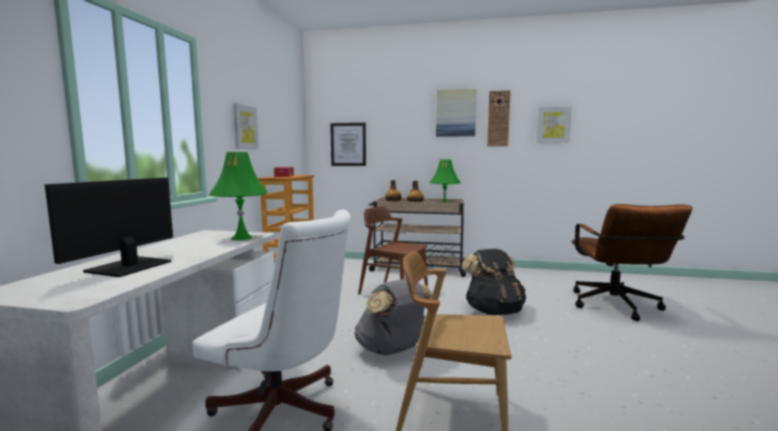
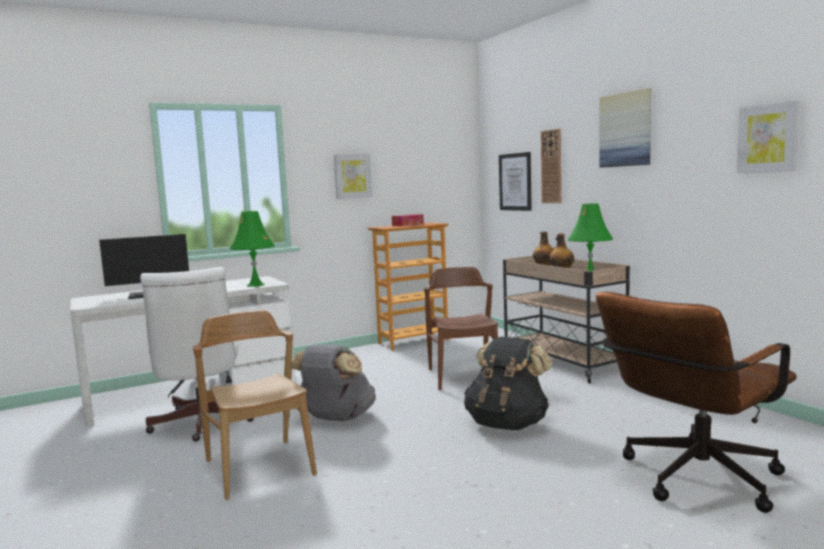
camera: 50 degrees right, 0 degrees up
(498, 119) = (681, 134): wall clock -> wall clock (551, 166)

